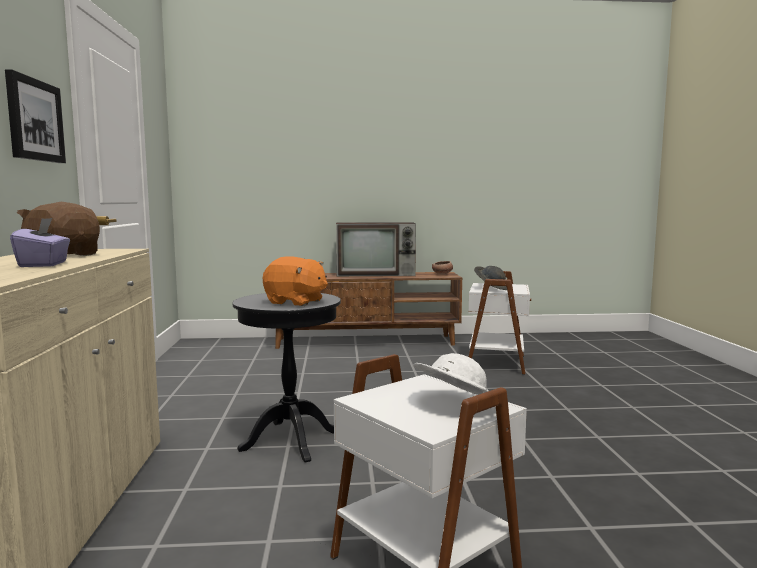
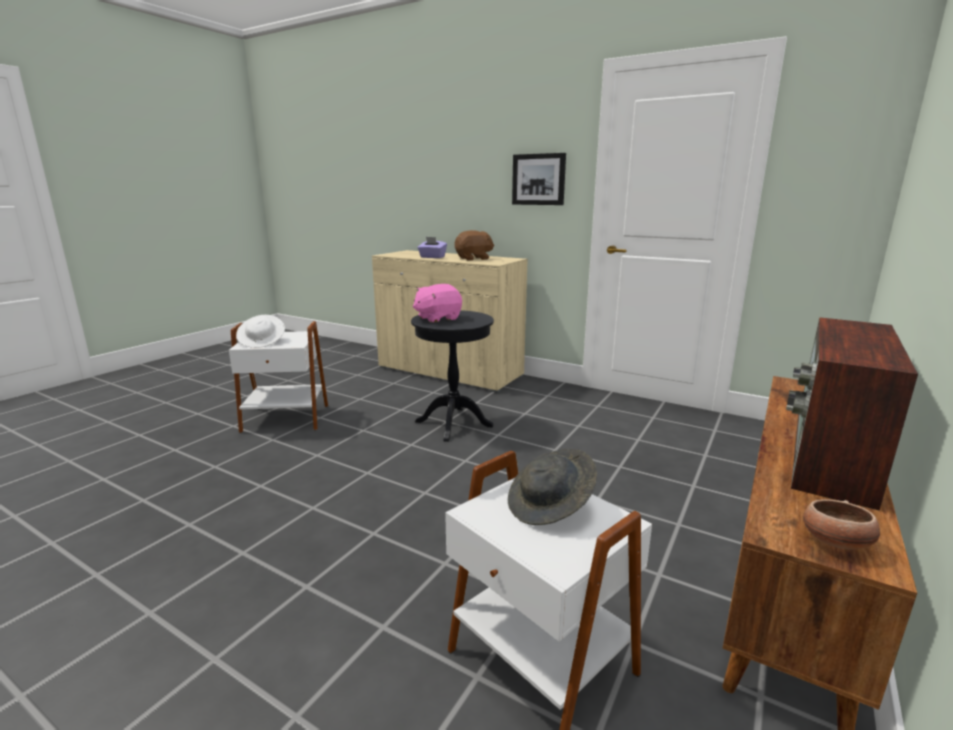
camera: 125 degrees right, 10 degrees up
(295, 302) = (437, 318): orange plush toy -> pink plush toy

